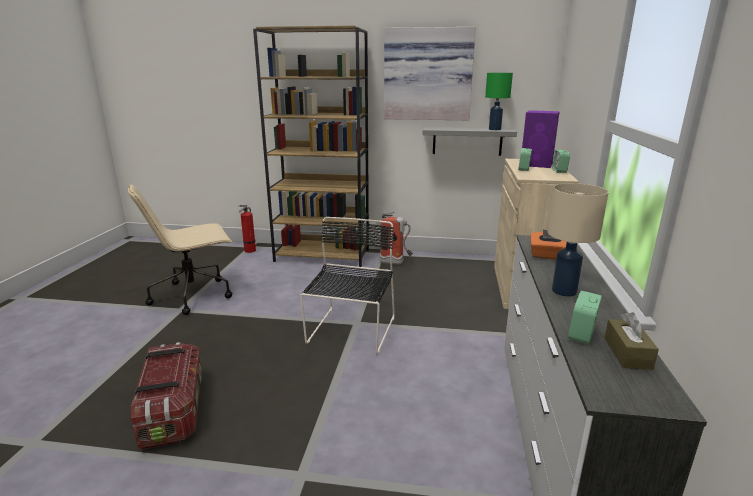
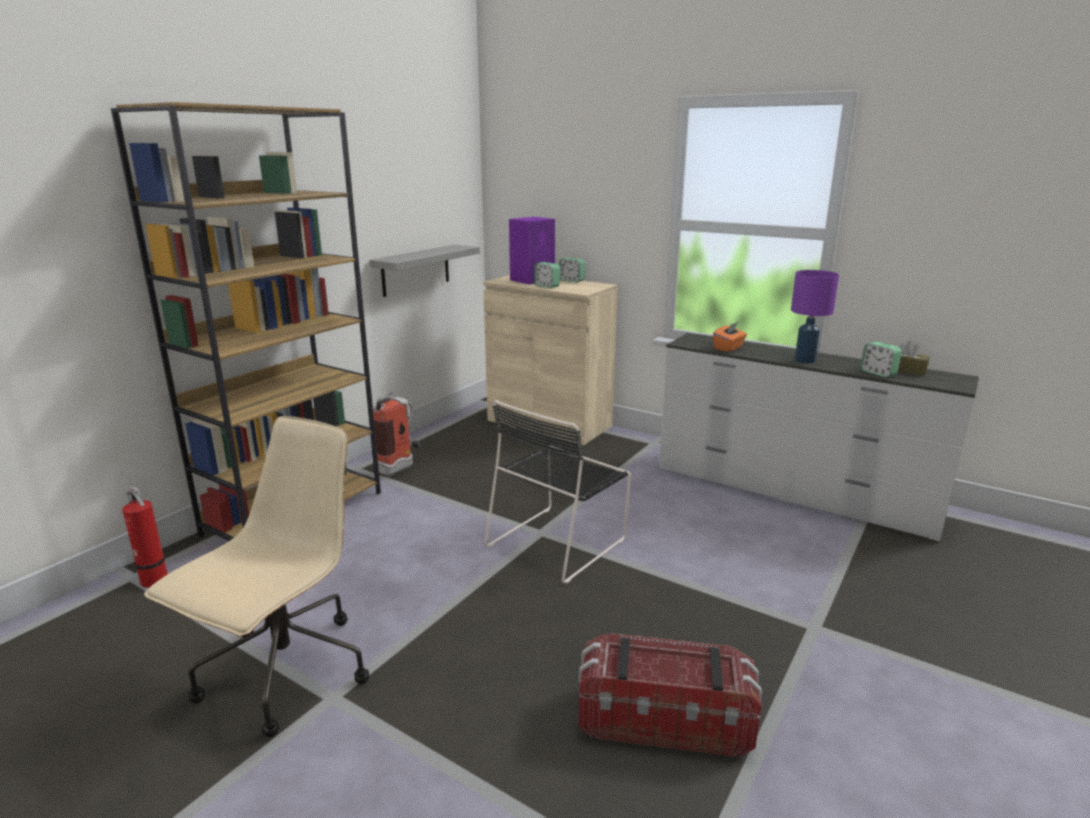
camera: 65 degrees left, 0 degrees up
(193, 295) = (284, 674): beige office chair -> beige office chair turned 150 degrees counterclockwise
(351, 331) = (559, 541): black chair -> black chair turned 90 degrees counterclockwise
(427, 74) = (364, 182): picture -> none
(495, 129) = (452, 248): green table lamp -> none
(563, 291) = (804, 360): beige table lamp -> purple table lamp

